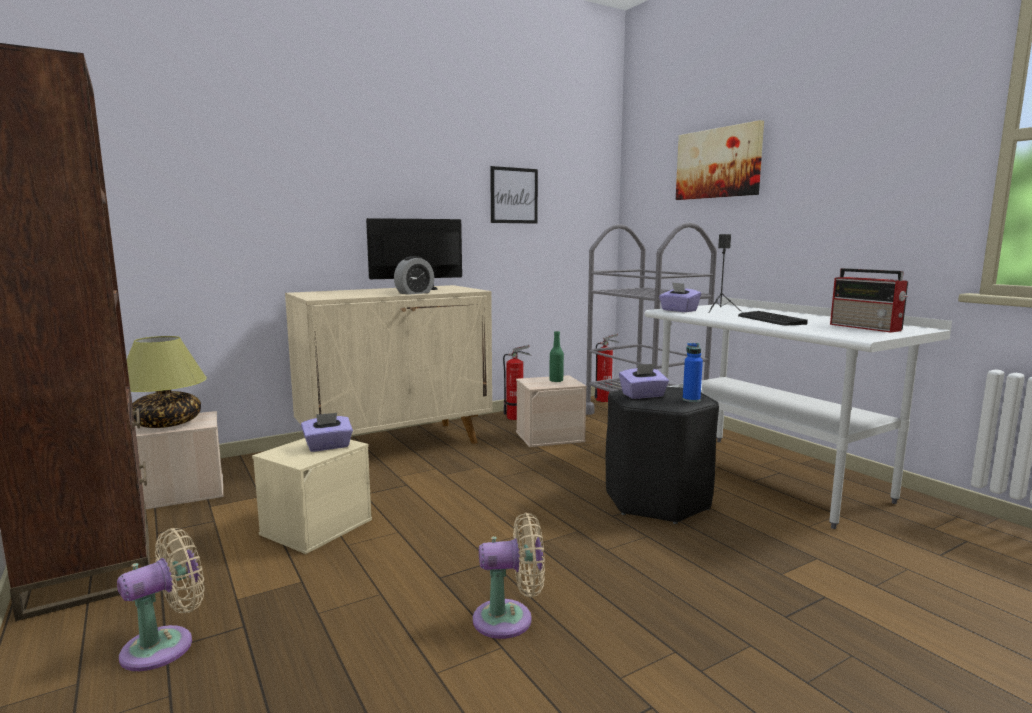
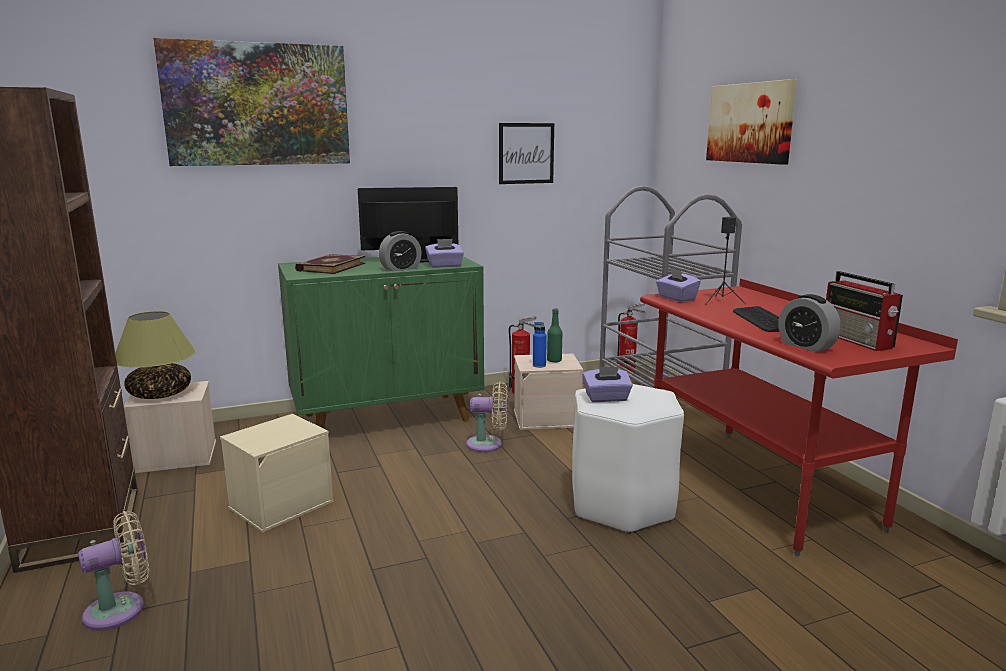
camera: 10 degrees right, 5 degrees up
(266, 134) = (257, 104): none -> picture
(328, 446) = (290, 431): purple tissue box -> purple tissue box (445, 266)
(342, 293) = (330, 267): none -> book
(397, 445) = (388, 417): beige cabinet -> green cabinet
(509, 619) = (418, 619): beige fan -> beige fan (488, 444)
(656, 501) = (621, 505): black stool -> white stool
(691, 400) = (653, 407): blue bottle -> blue bottle (539, 365)
(767, 477) = (758, 486): white desk -> red desk
(830, 331) = (806, 346): none -> alarm clock

